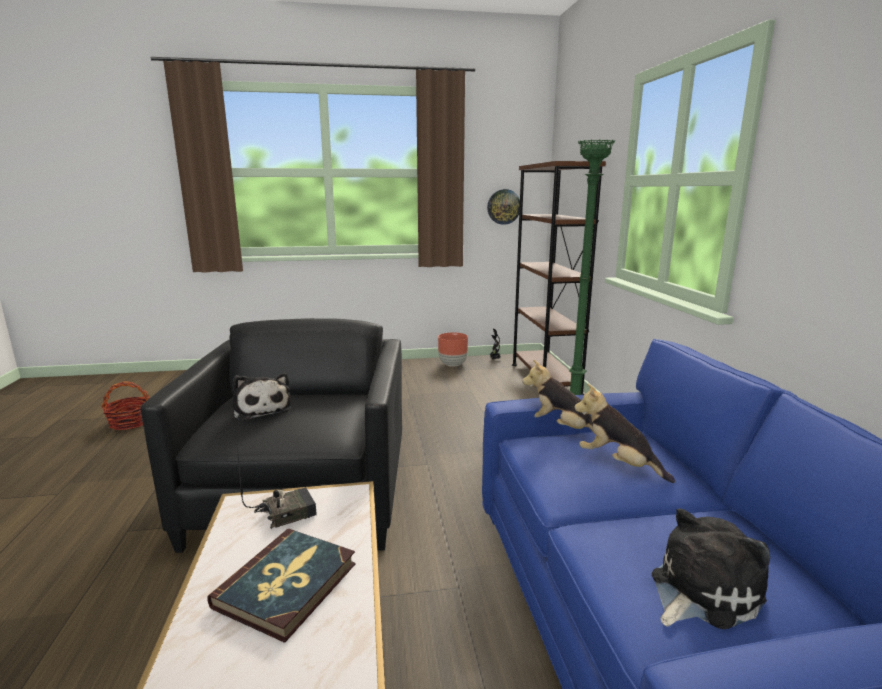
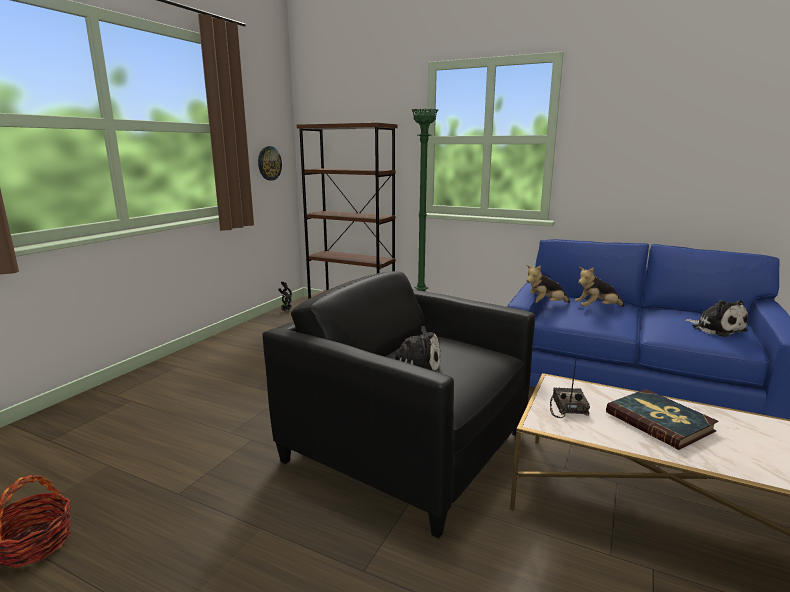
camera: 55 degrees left, 0 degrees up
(453, 364) = (265, 325): brown planter -> none
(700, 591) = (716, 328): plush toy -> plush toy turned 150 degrees clockwise

